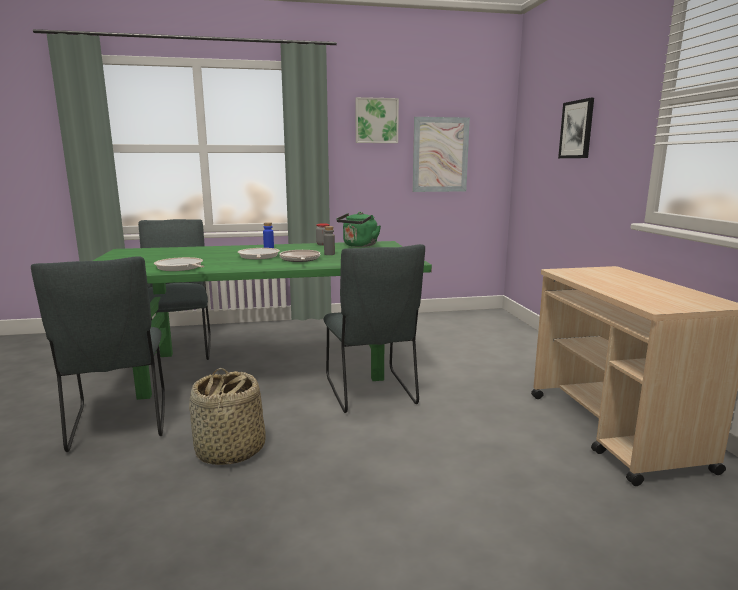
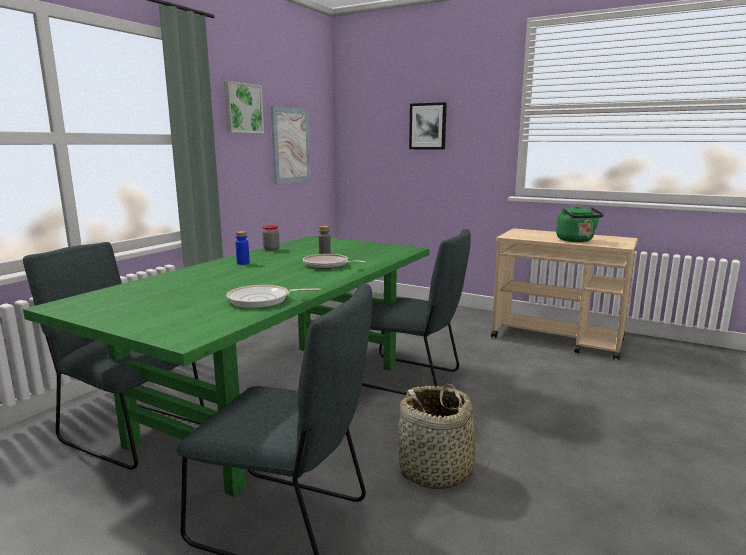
camera: 50 degrees left, 0 degrees up
(258, 256) = (277, 272): frying pan -> none
(359, 245) = (307, 244): green kettle -> green kettle (576, 240)

